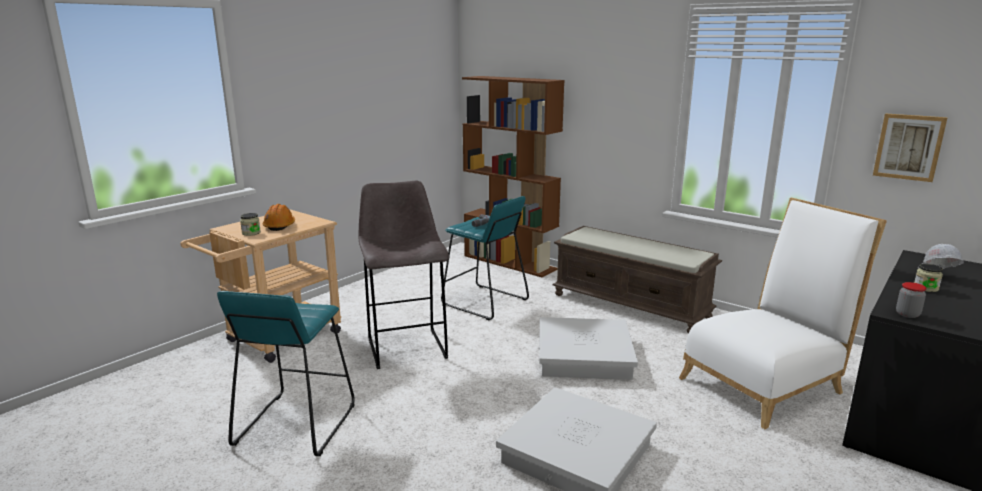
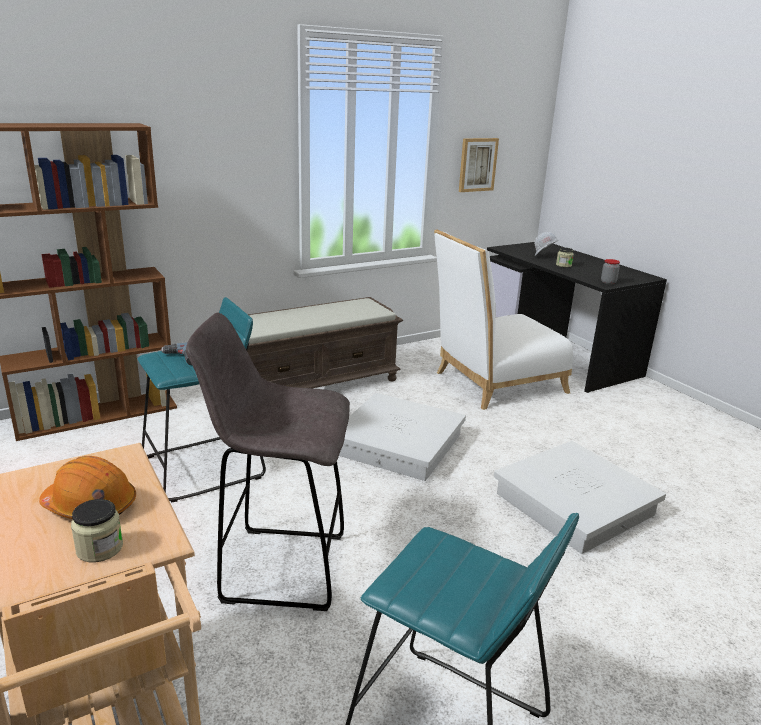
camera: 70 degrees left, 5 degrees up
(766, 382) = (493, 383): white chair -> white chair turned 105 degrees counterclockwise

